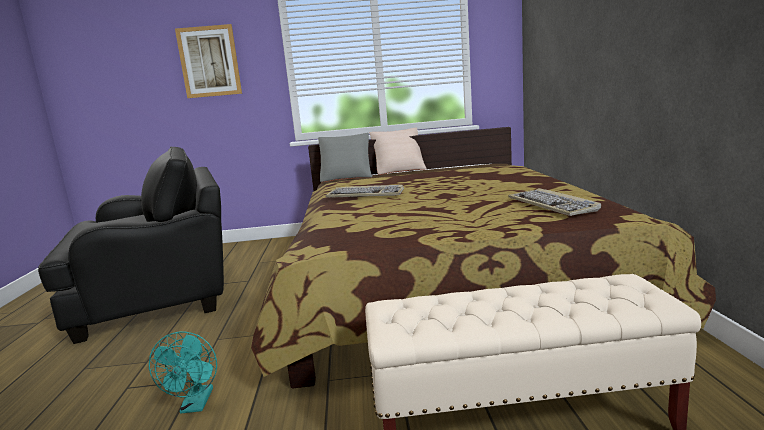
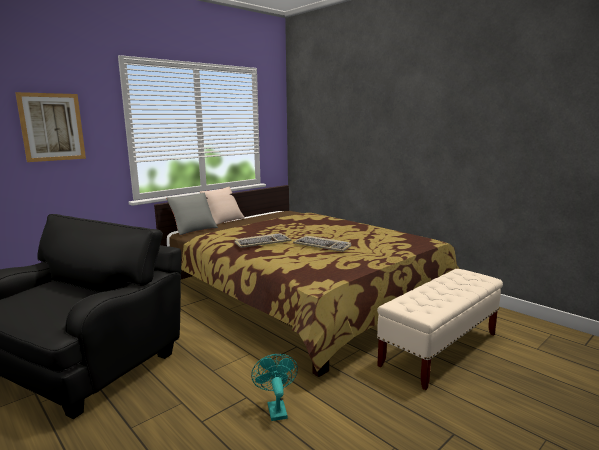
camera: 40 degrees left, 0 degrees up
(195, 405) = (276, 408): turquoise fan -> turquoise fan turned 150 degrees counterclockwise
(553, 205) = (392, 238): keyboard -> keyboard (323, 246)

